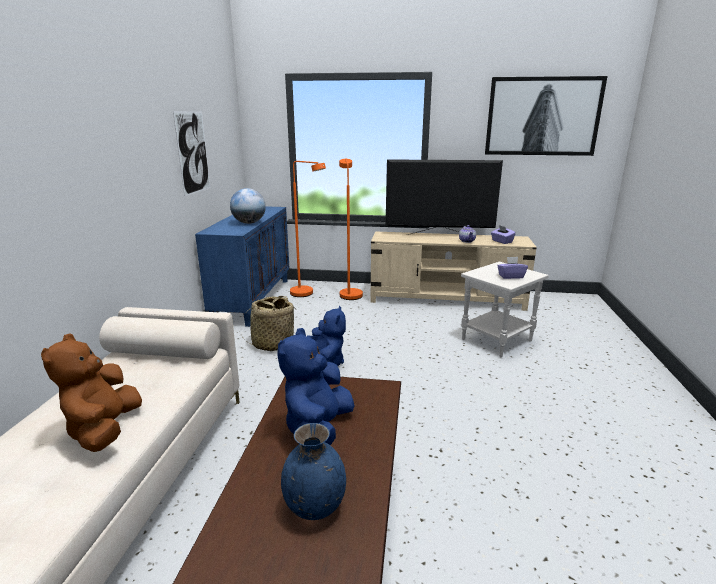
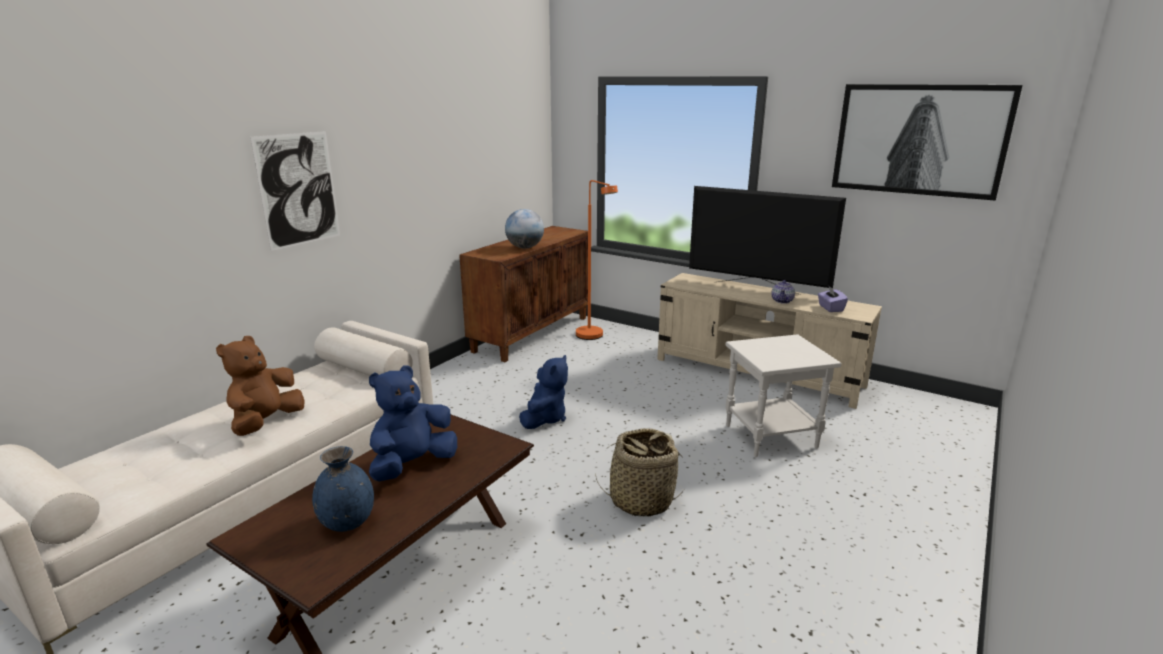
camera: 25 degrees right, 0 degrees up
(193, 152) = (467, 168): picture -> picture (298, 190)
(253, 300) = (531, 333): blue cabinet -> brown cabinet
(272, 343) = (512, 385): basket -> basket (641, 500)
(349, 293) = (643, 344): orange floor lamp -> none
(511, 276) = (784, 356): purple tissue box -> none

